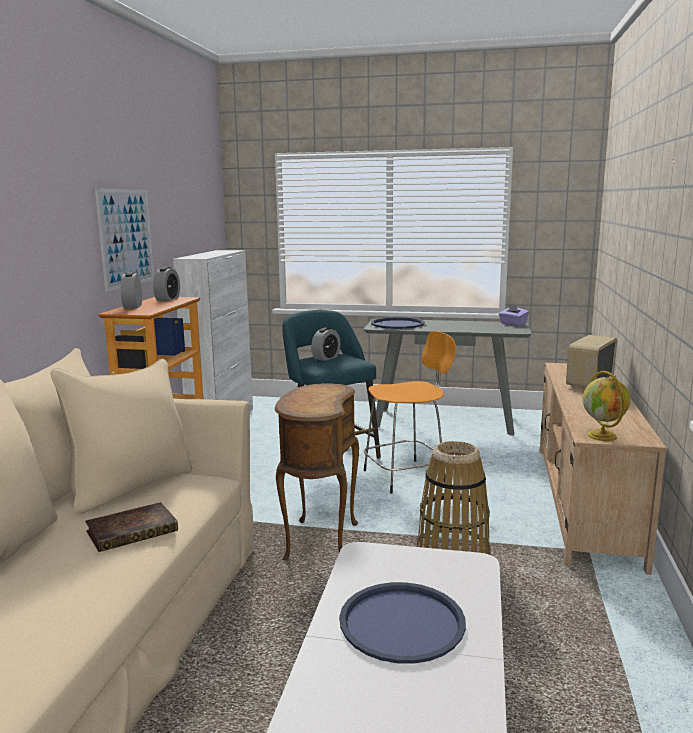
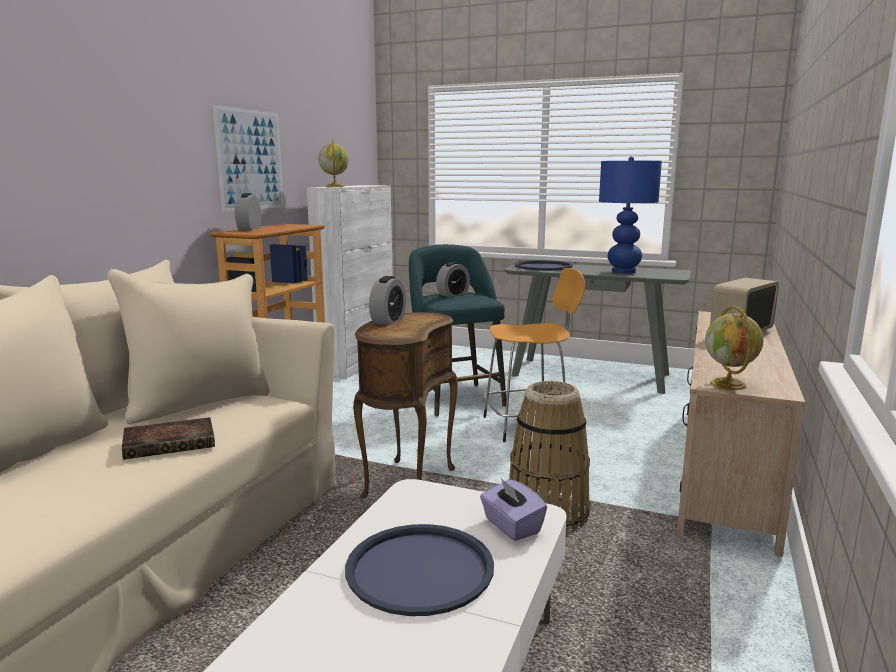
camera: 10 degrees right, 0 degrees up
(167, 299) = (291, 225): alarm clock -> alarm clock (388, 321)
(200, 257) = (334, 187): none -> globe
(471, 327) = (623, 272): none -> blue table lamp
(512, 324) = (672, 271): purple tissue box -> purple tissue box (511, 526)

